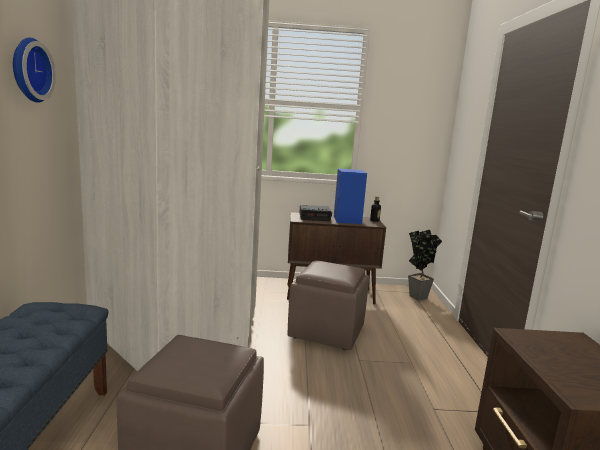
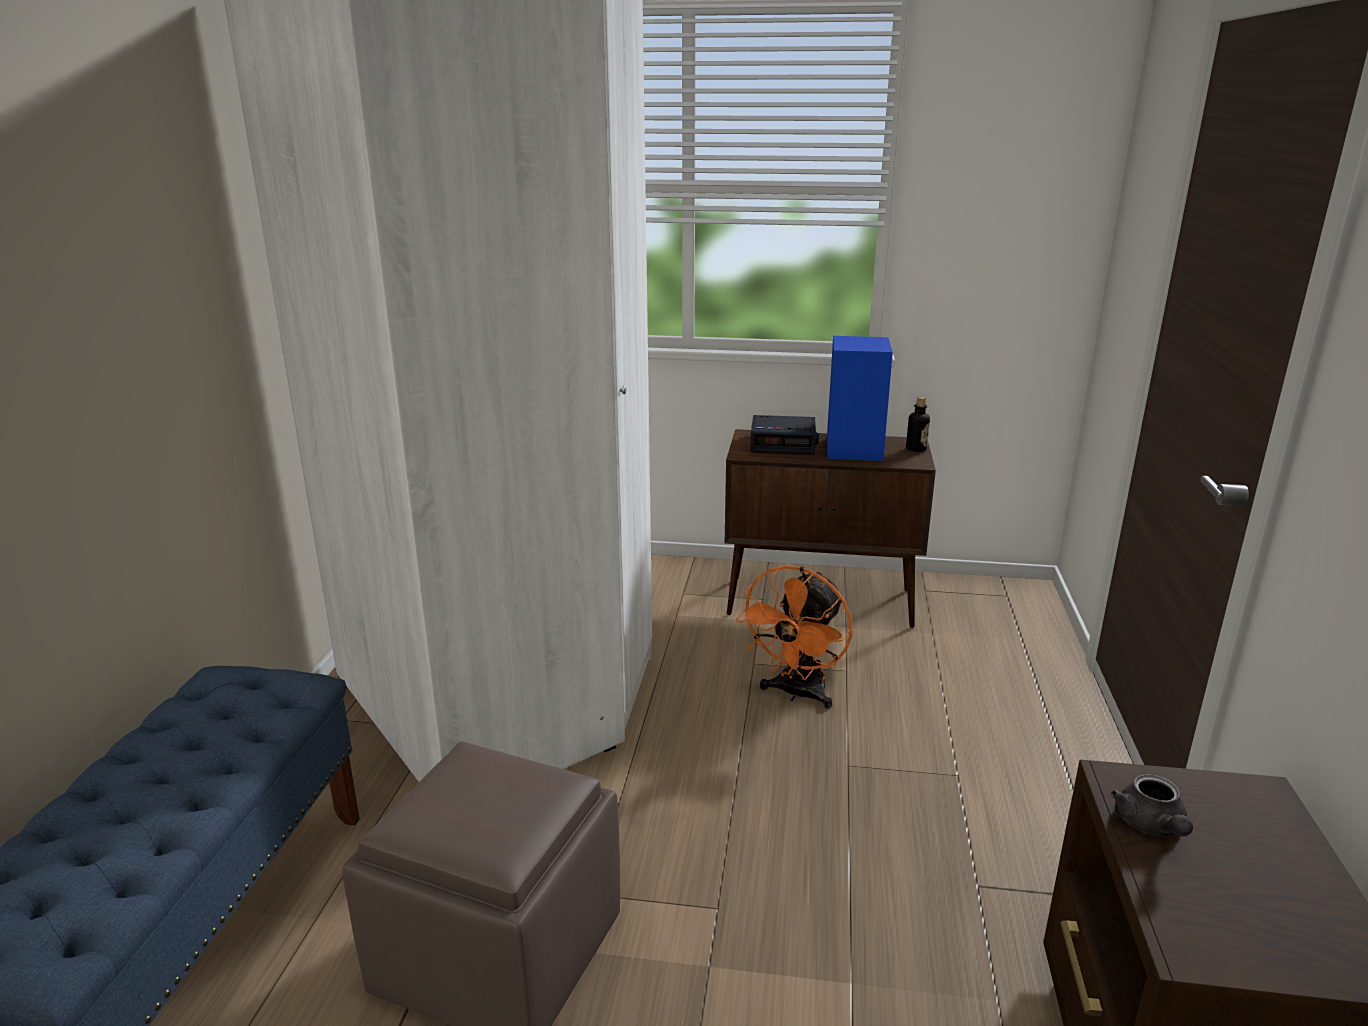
camera: 10 degrees right, 10 degrees up
(28, 70) = (161, 228): wall clock -> none
(327, 331) = (797, 694): brown ottoman -> orange fan
(417, 295) = (1015, 605): potted plant -> none
(537, 351) = (1151, 827): none -> grey teapot

